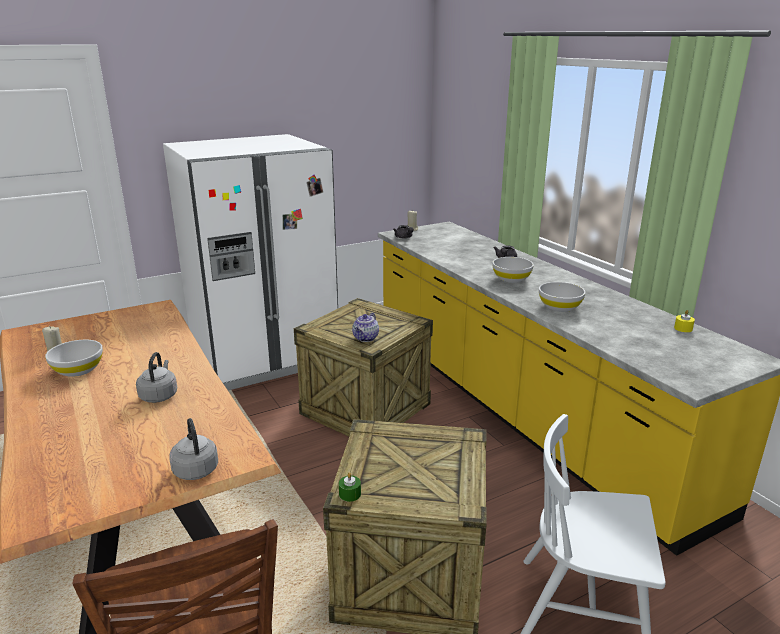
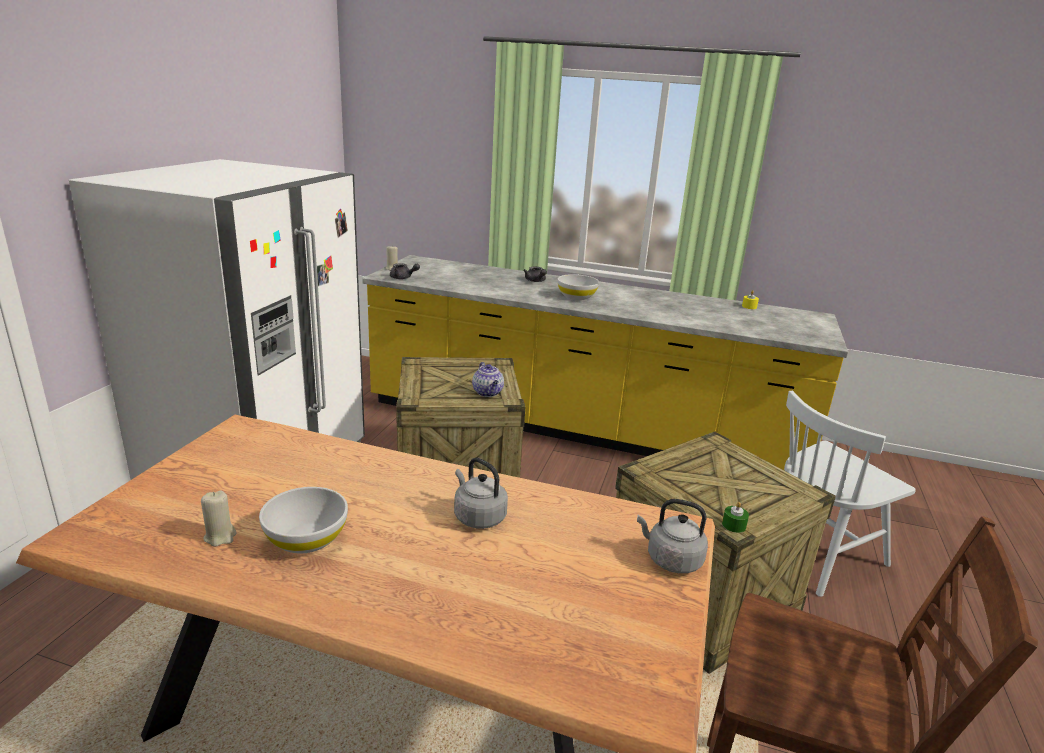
camera: 45 degrees left, 0 degrees up
(560, 307) = (656, 311): white bowl -> none

